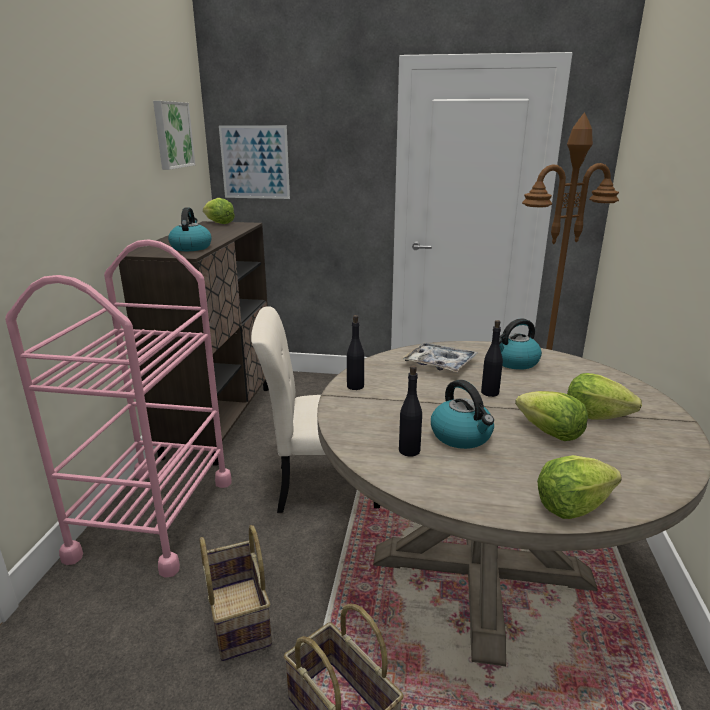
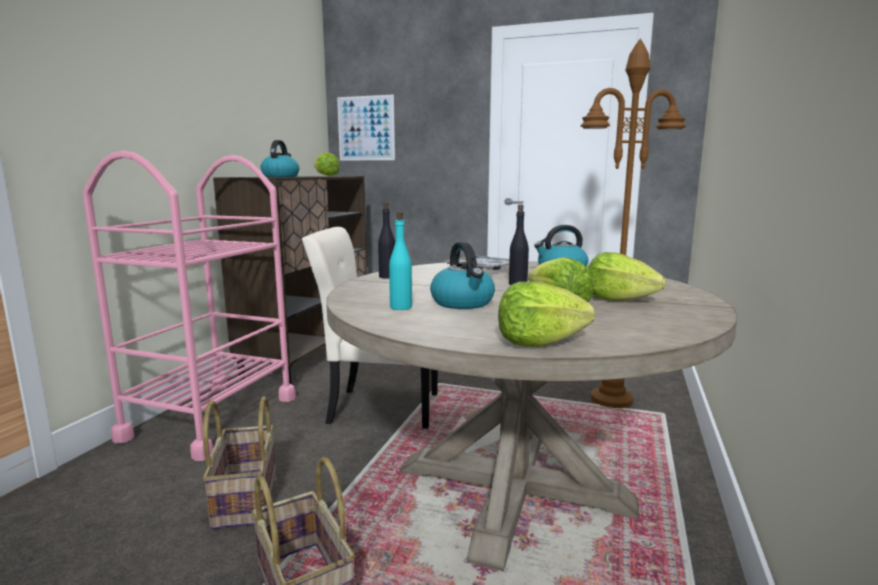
camera: 10 degrees right, 10 degrees down
(172, 135) = (288, 95): picture -> none
(409, 450) = (401, 307): black bottle -> turquoise bottle

